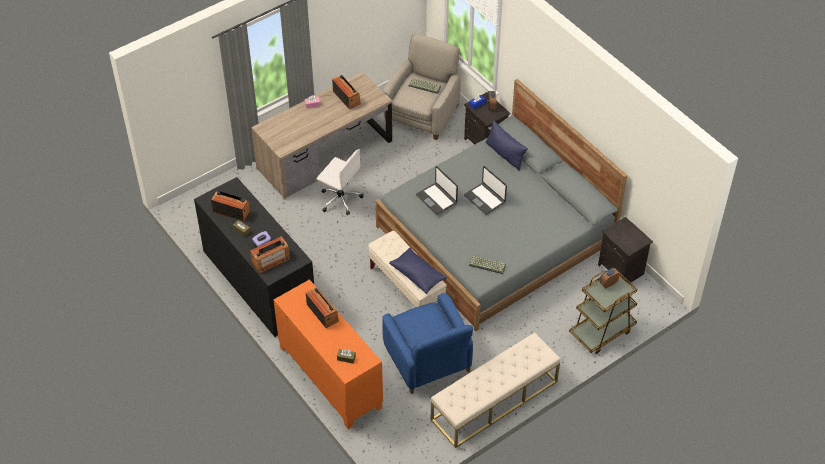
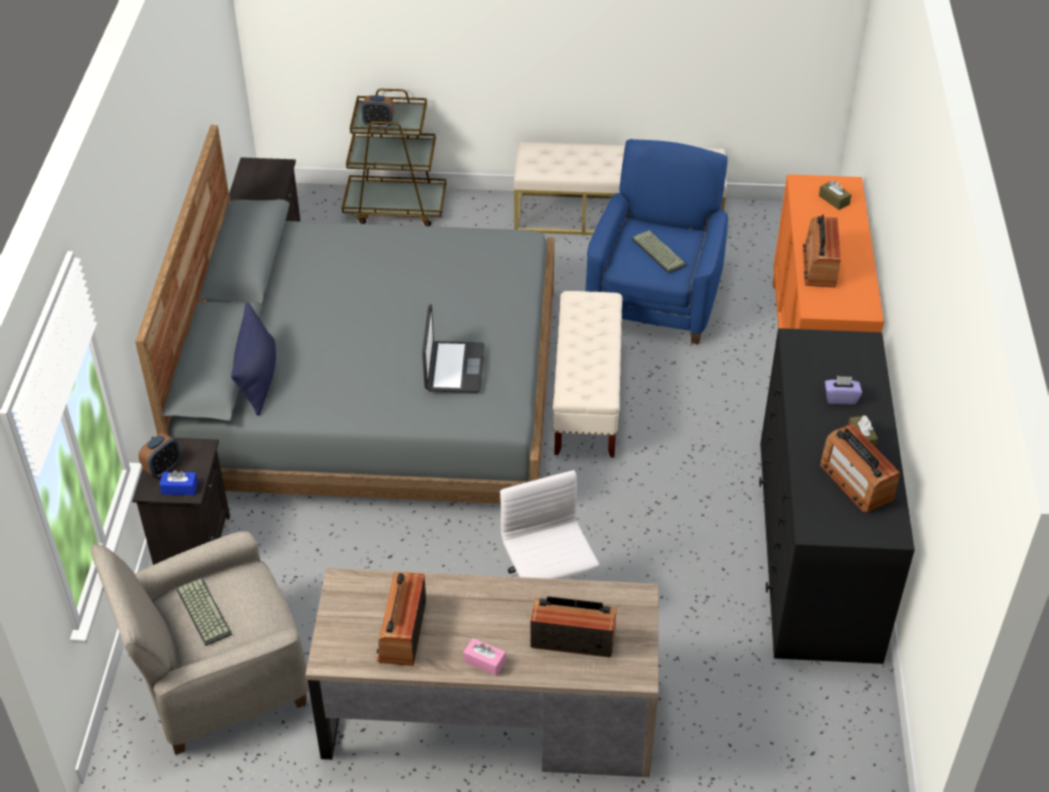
camera: 140 degrees left, 5 degrees down
(271, 260) = (847, 364): radio -> radio (573, 638)
(417, 275) = (591, 320): blue pillow -> none
(485, 199) = (380, 329): laptop -> none
(488, 264) = (489, 249): keyboard -> keyboard (657, 252)

